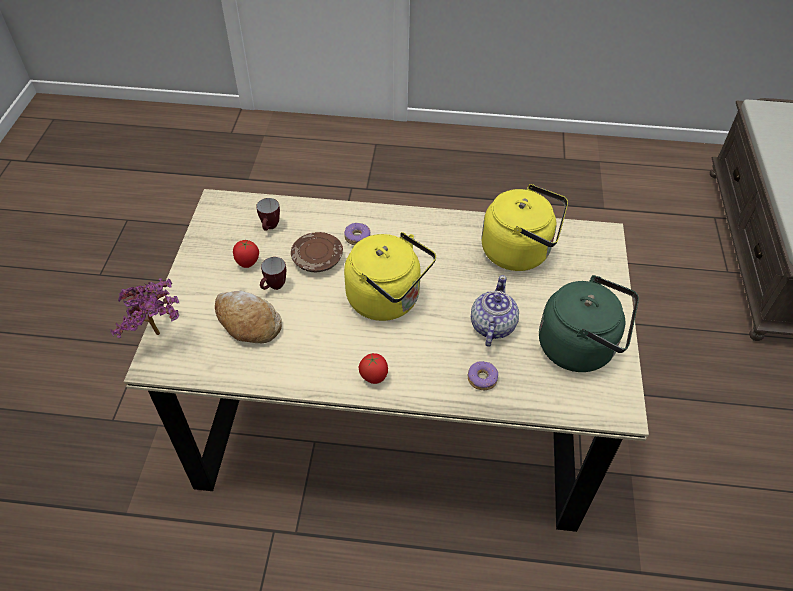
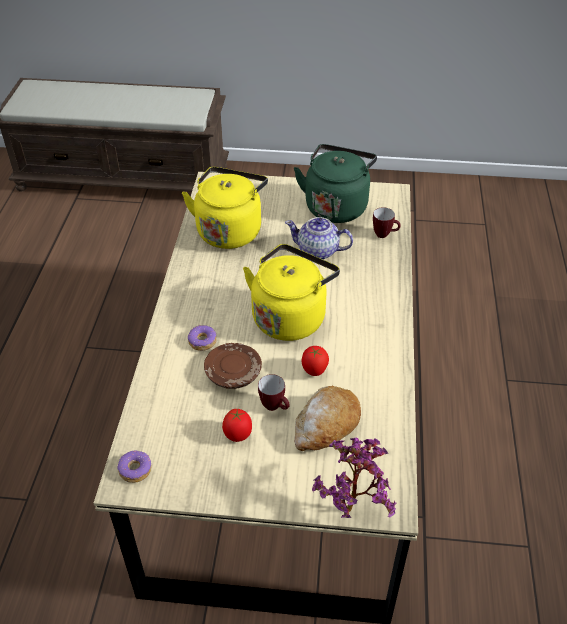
camera: 90 degrees left, 5 degrees down
(270, 228) = (179, 420): mug -> mug (384, 235)
(374, 377) = (383, 324): tomato -> tomato (314, 371)
(482, 379) = (374, 259): donut -> donut (135, 469)

